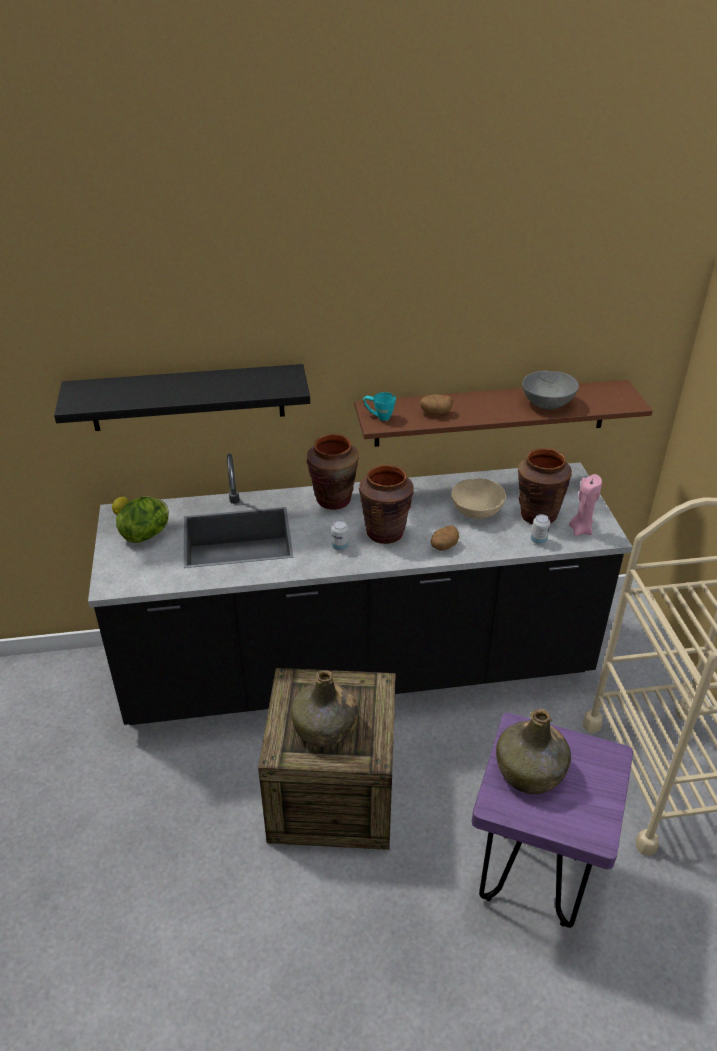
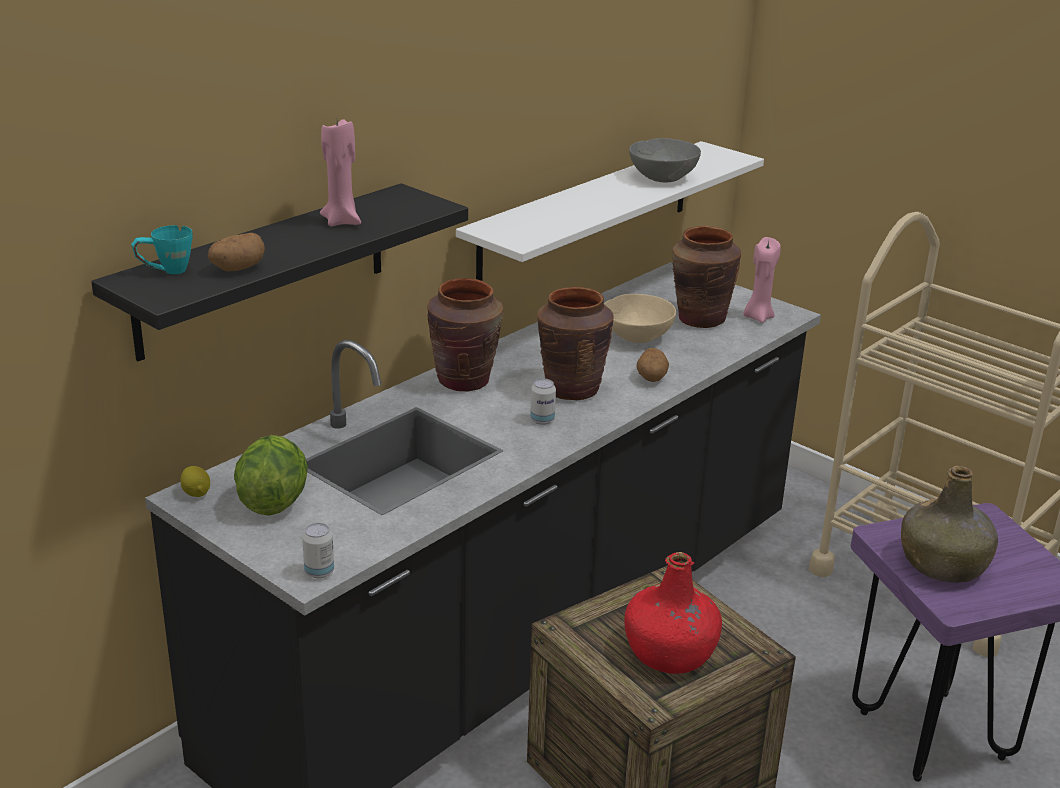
camera: 40 degrees left, 10 degrees down
(227, 382) = (342, 221): none -> pink candle
(325, 728) = (671, 652): green bottle -> red bottle
(378, 417) = (511, 234): turquoise mug -> turquoise mug (165, 271)
(435, 413) = (566, 215): potato -> potato (237, 269)
(491, 413) = (587, 215): brown shelf -> white shelf
(538, 540) = (734, 339): can -> can (319, 572)

